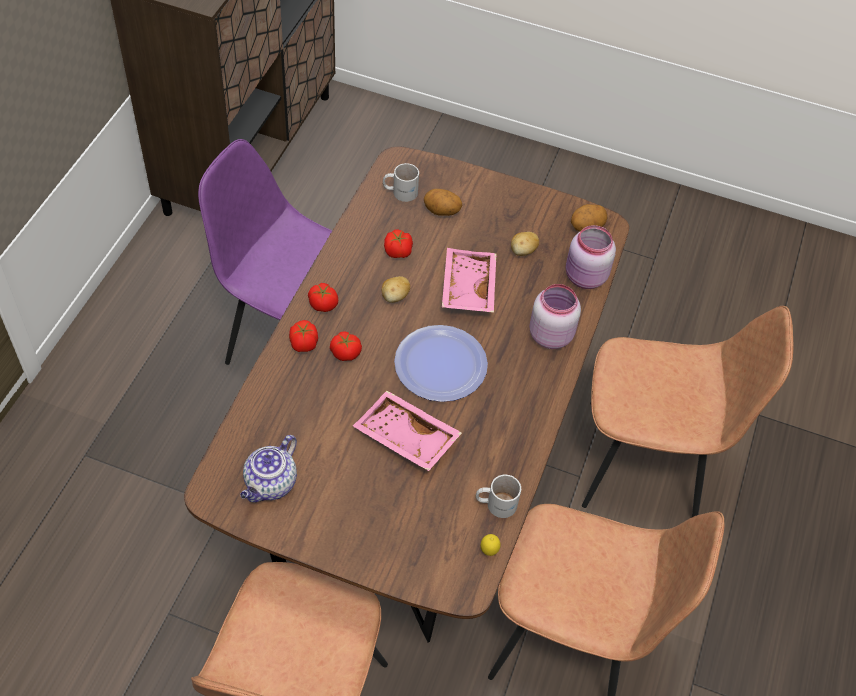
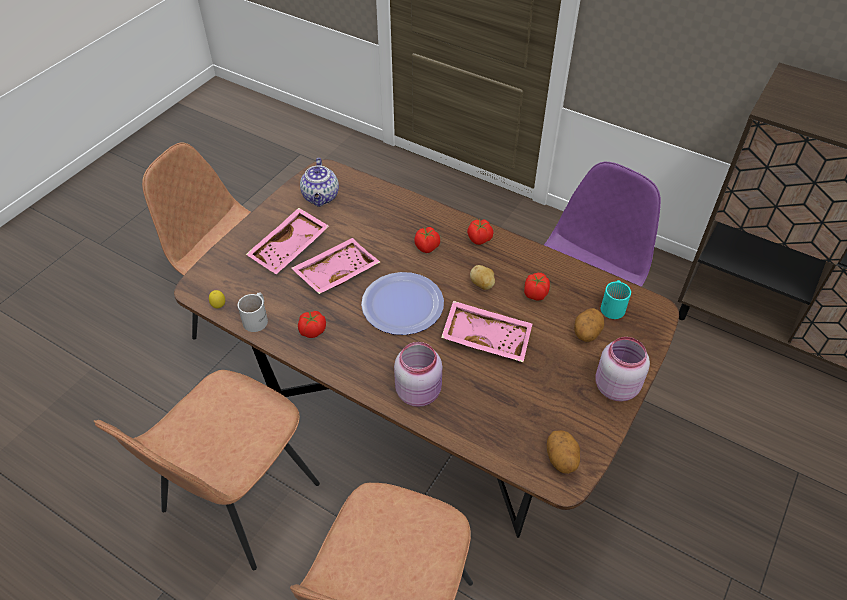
camera: 105 degrees right, 5 degrees down
(271, 484) = (321, 197): teapot -> teapot turned 135 degrees counterclockwise
(303, 344) = (441, 224): tomato -> tomato (312, 331)
(375, 497) = (290, 249): none -> pink tray
(400, 191) = (614, 306): white mug -> turquoise mug
(523, 251) = (529, 391): potato -> none
(585, 278) = (488, 440): pink jar -> pink jar (614, 386)

